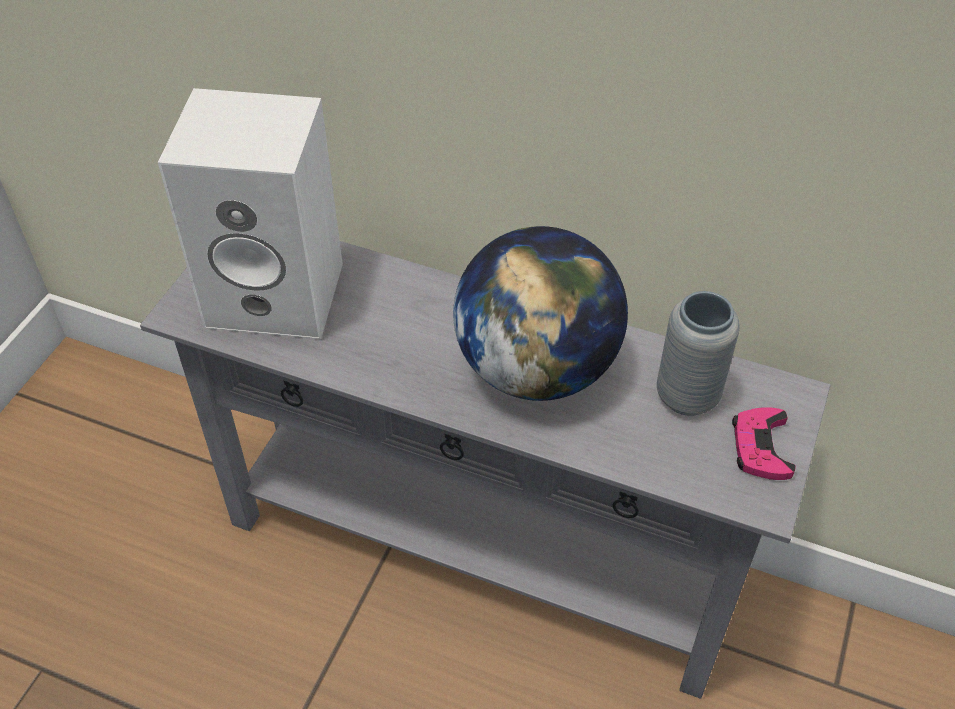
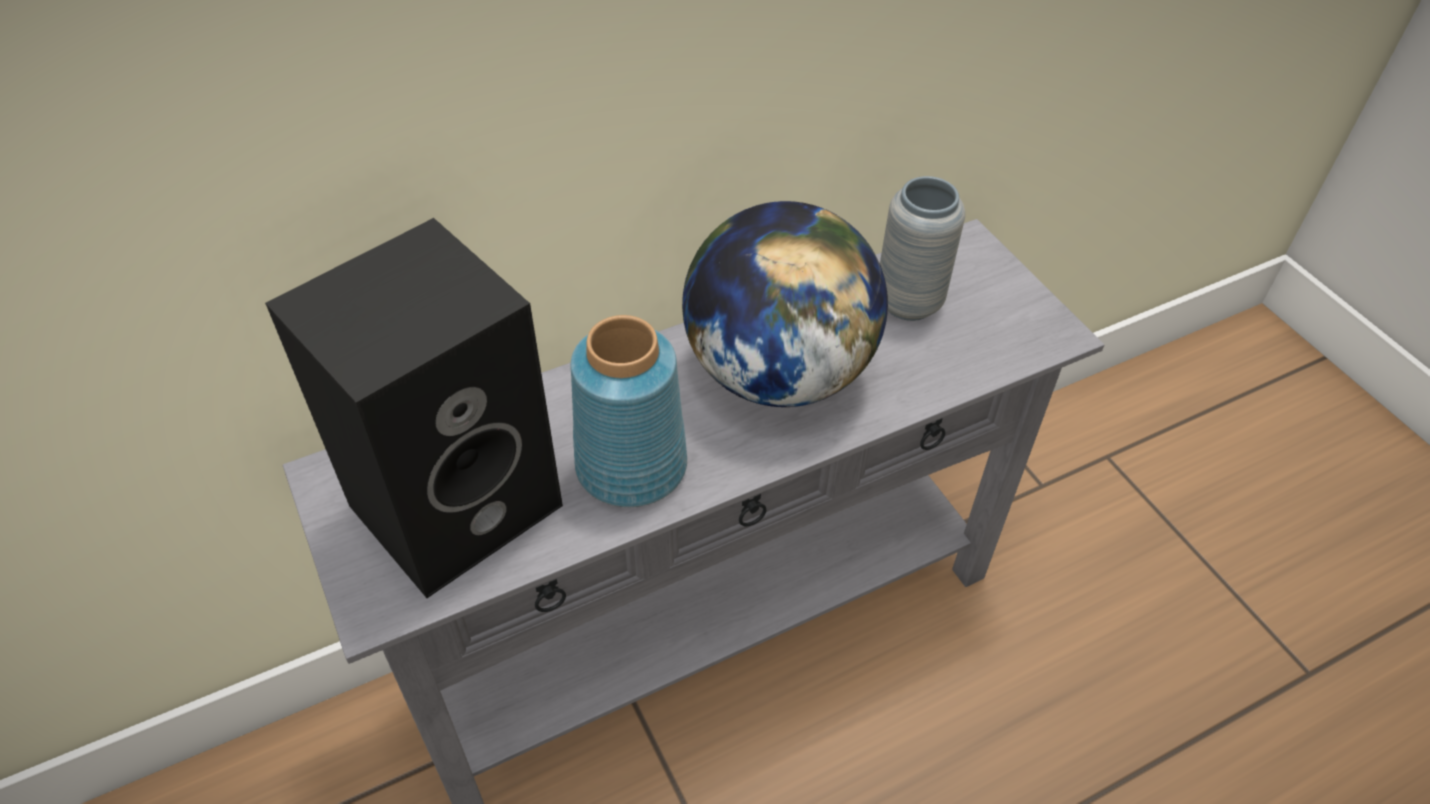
camera: 50 degrees left, 0 degrees up
(279, 293) = (457, 500): white speaker -> black speaker
(383, 349) = (633, 465): none -> blue vase
(760, 447) = (1002, 298): pink game controller -> none

